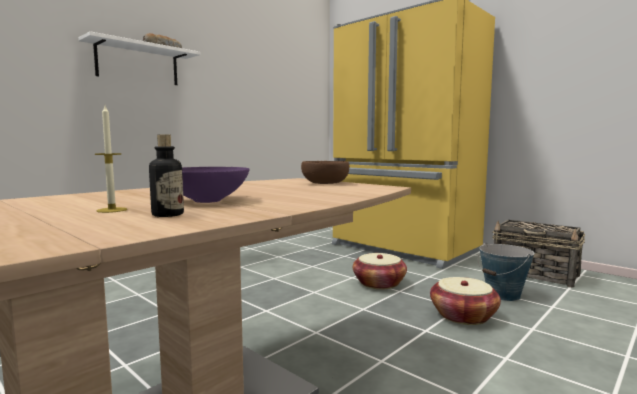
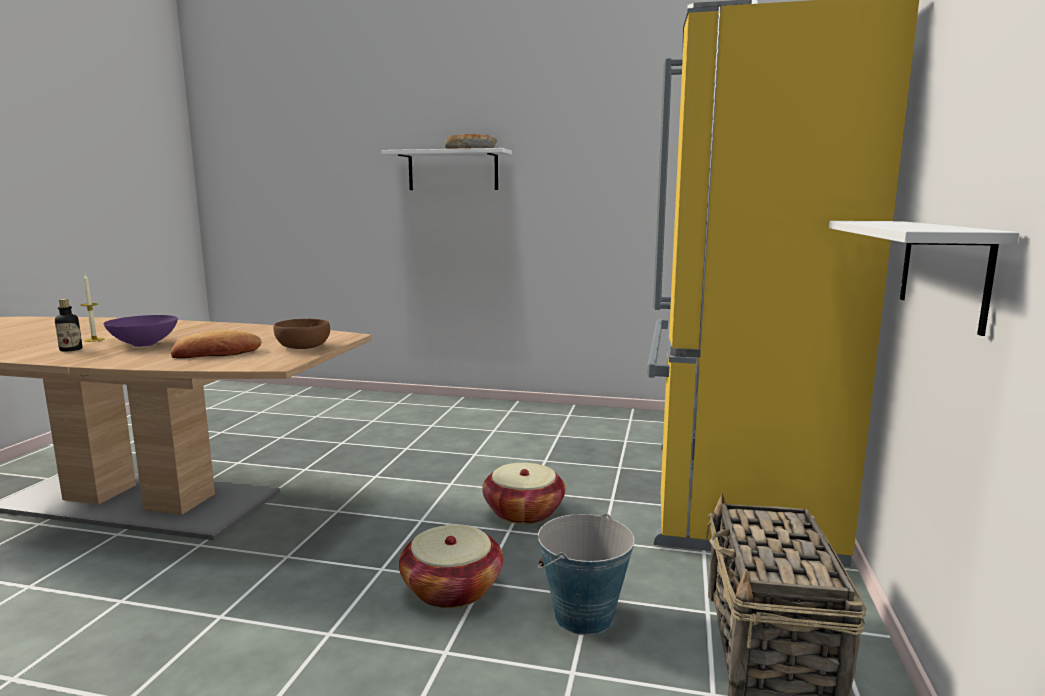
camera: 60 degrees right, 5 degrees up
(312, 191) = (217, 353): none -> bread
(544, 115) = (943, 270): none -> white shelf

